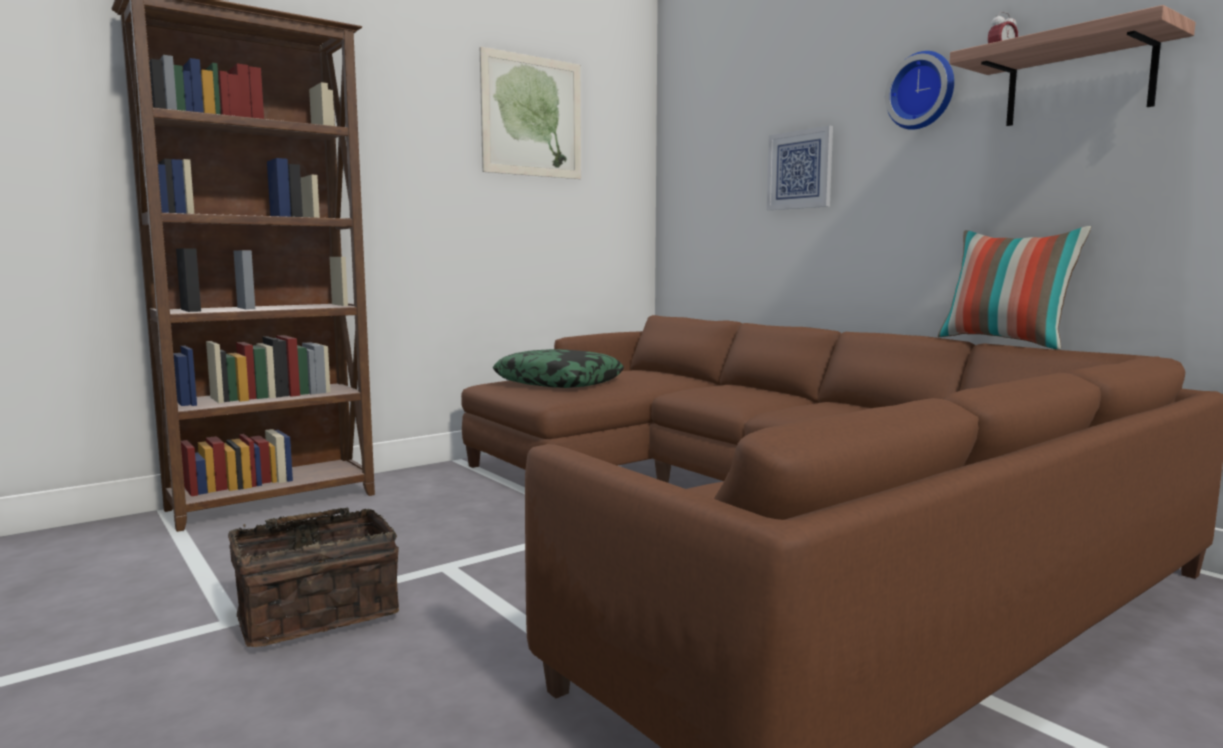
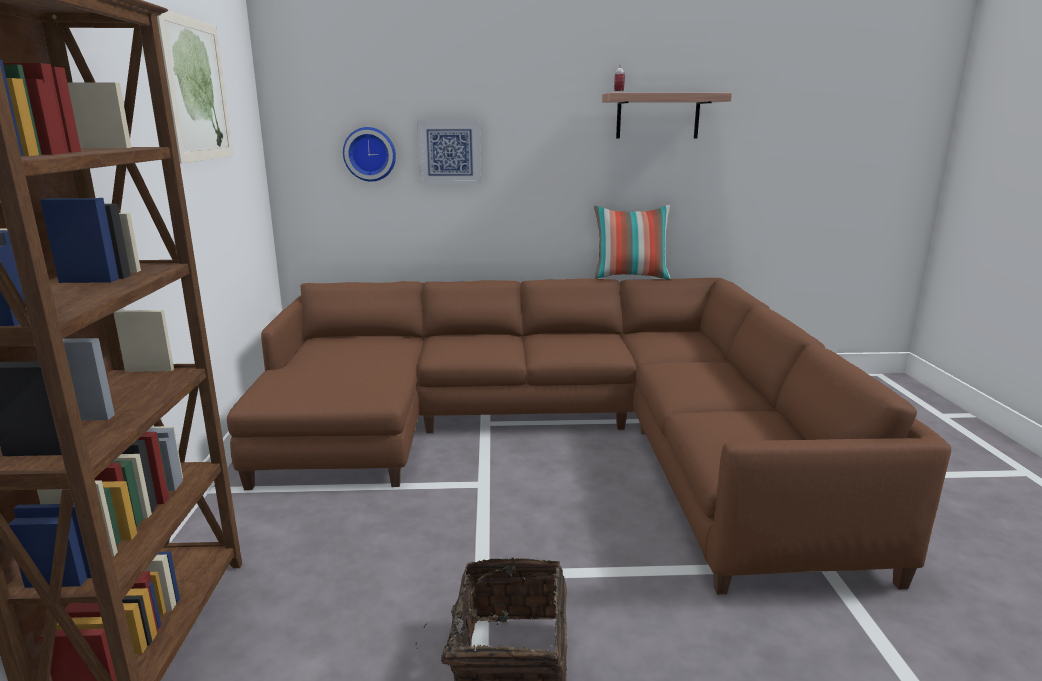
camera: 55 degrees left, 10 degrees up
(559, 382) = (322, 376): pillow -> none
(922, 91) = (555, 105): wall clock -> wall clock (370, 154)

